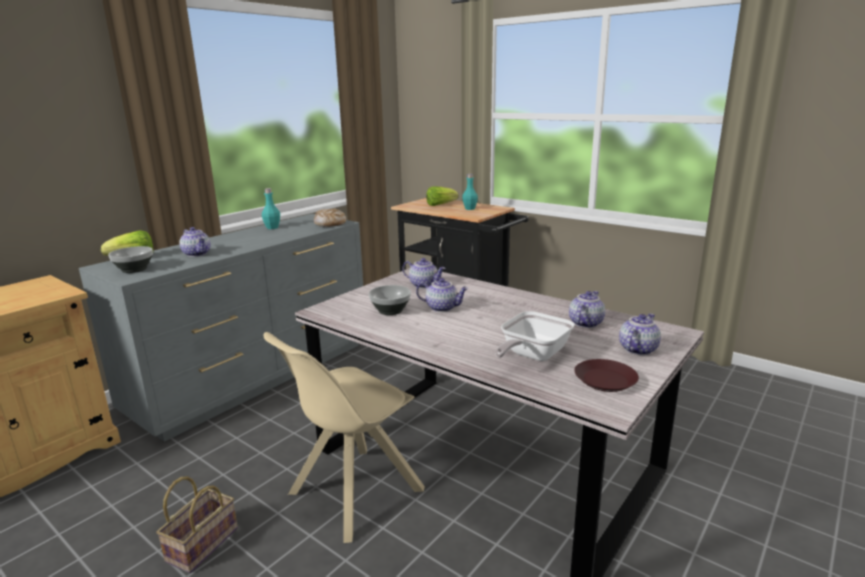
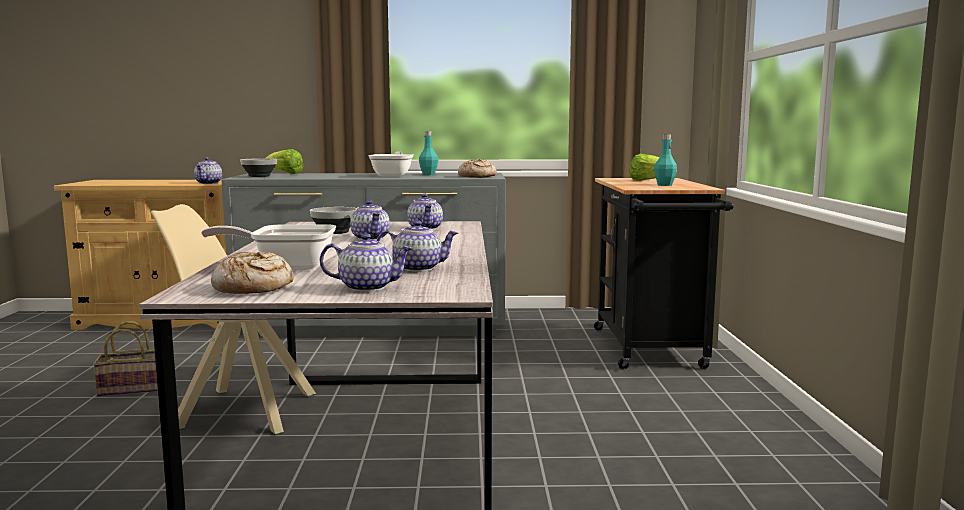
camera: 50 degrees right, 10 degrees down
(197, 254) = (319, 176): teapot -> teapot (209, 183)
(259, 237) = (393, 175): none -> frying pan
(605, 381) = (253, 288): brown plate -> bread

